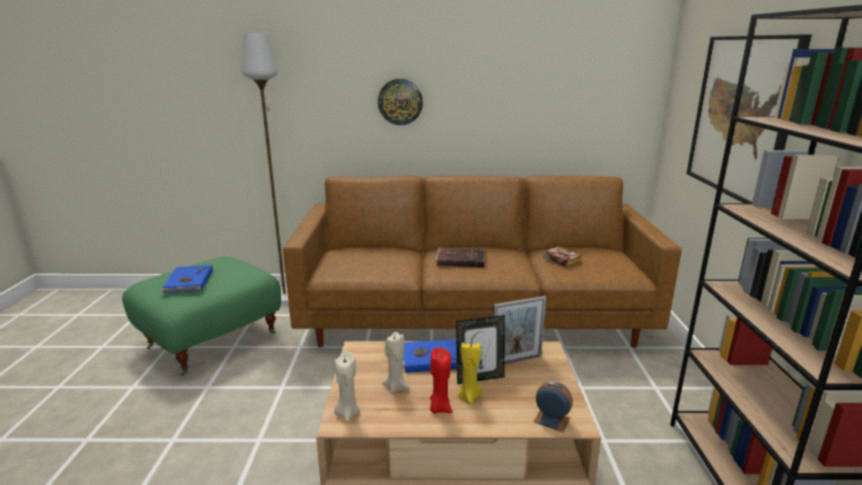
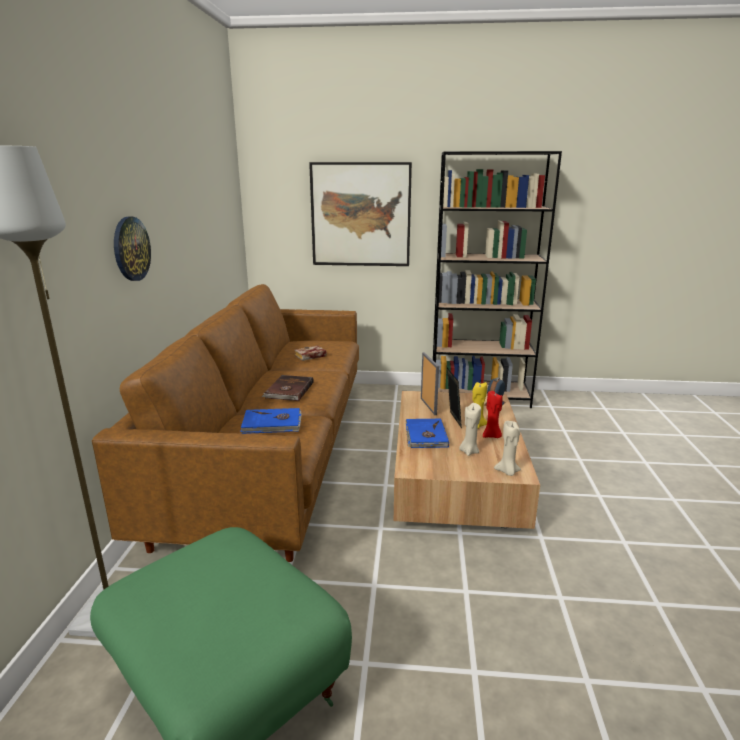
camera: 85 degrees left, 0 degrees up
(188, 281) = (239, 602): blue book -> blue book (272, 424)

